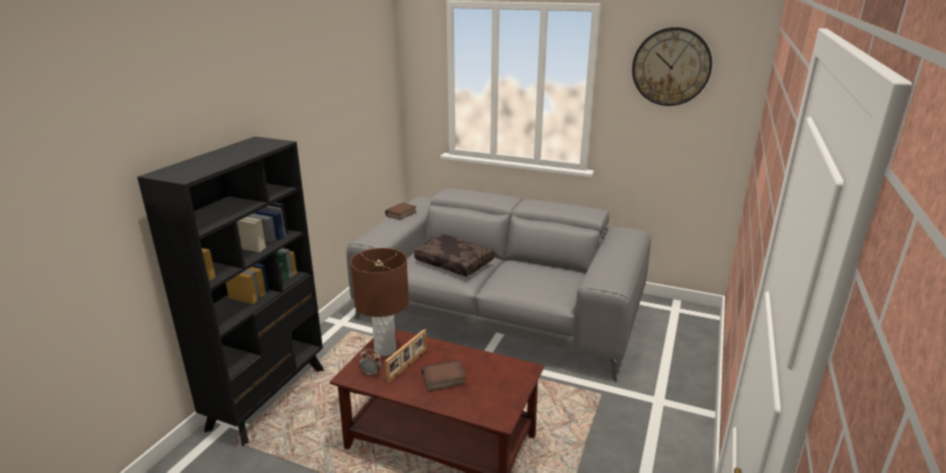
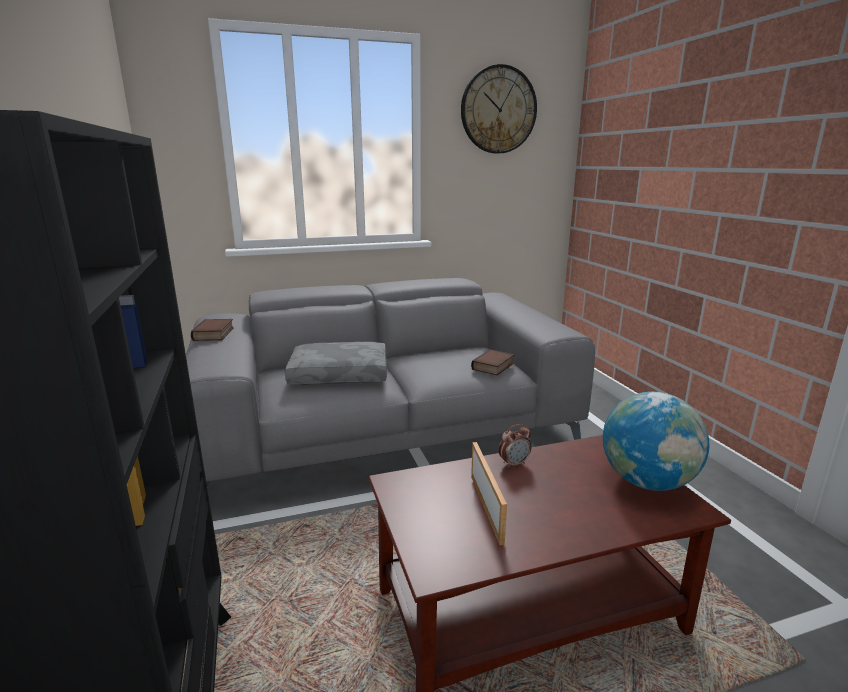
camera: 40 degrees left, 5 degrees down
(371, 374) = (460, 546): alarm clock -> alarm clock (514, 464)
(385, 350) = (423, 503): brown table lamp -> none
(443, 380) = (559, 501): book -> book (493, 367)
(455, 262) = (340, 374): brown pillow -> grey pillow
(505, 396) = (647, 482): none -> globe

